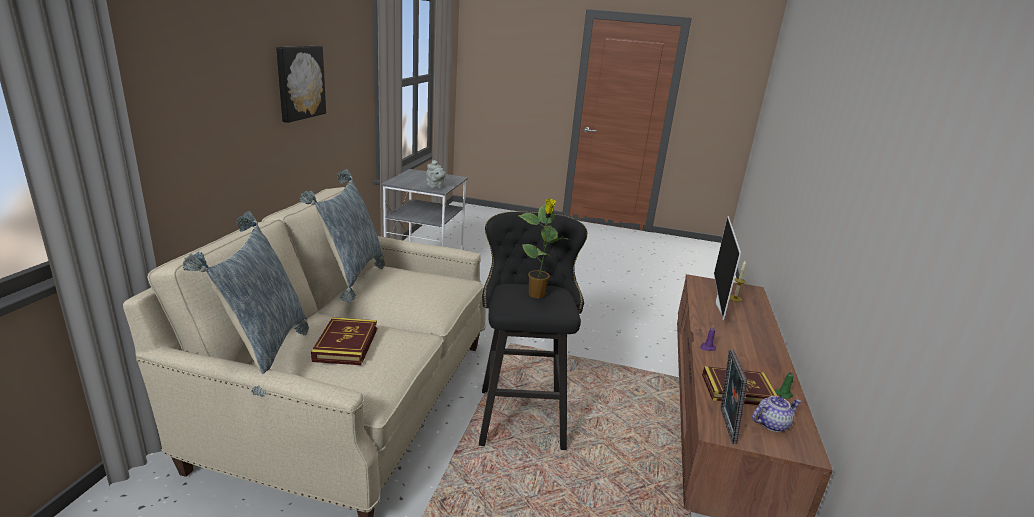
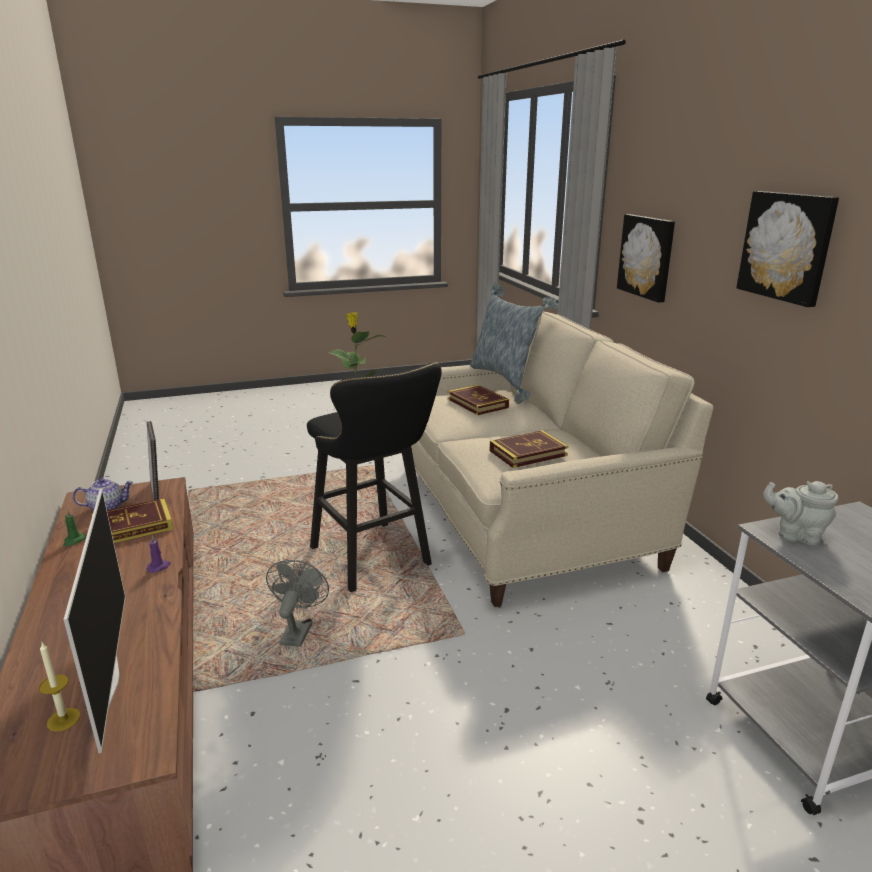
camera: 150 degrees right, 0 degrees up
(180, 138) = (647, 257): none -> picture
(348, 283) = (582, 441): pillow -> none
(414, 281) = (528, 453): none -> book
(607, 385) = (298, 630): none -> grey fan
(771, 424) = (107, 507): teapot -> teapot turned 150 degrees counterclockwise

